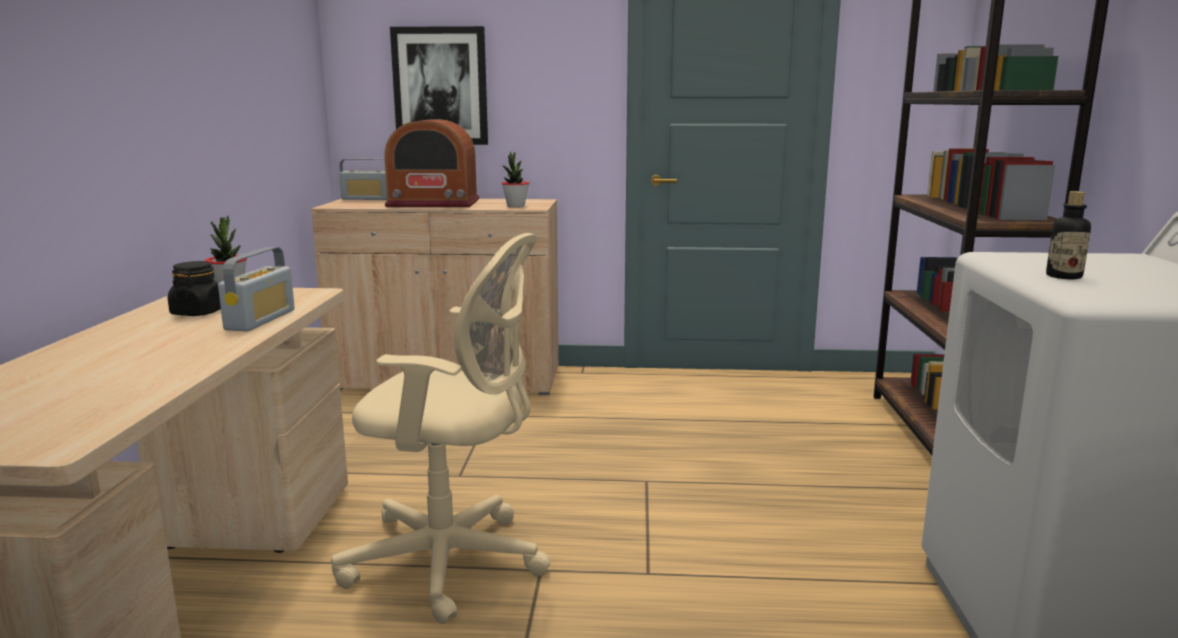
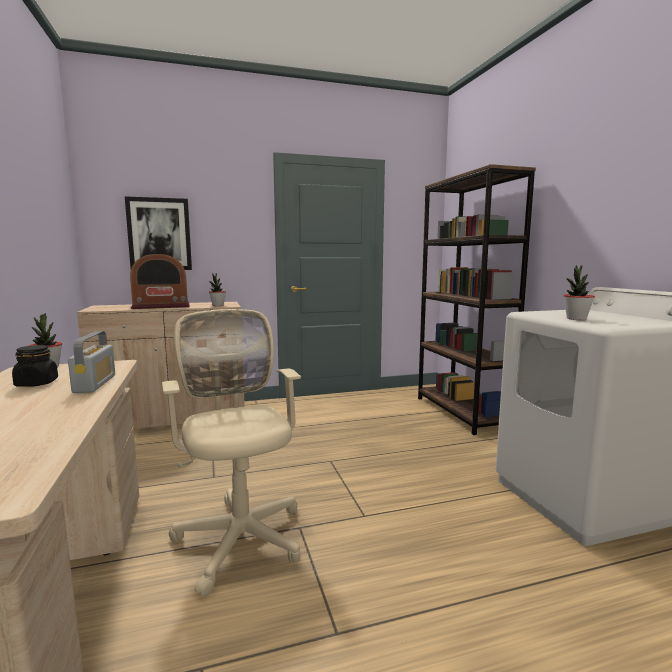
camera: 20 degrees left, 5 degrees down
(367, 199) = (111, 305): radio -> none
(453, 562) = (240, 535): beige office chair -> beige office chair turned 105 degrees counterclockwise
(1063, 276) = (576, 319): bottle -> potted plant

